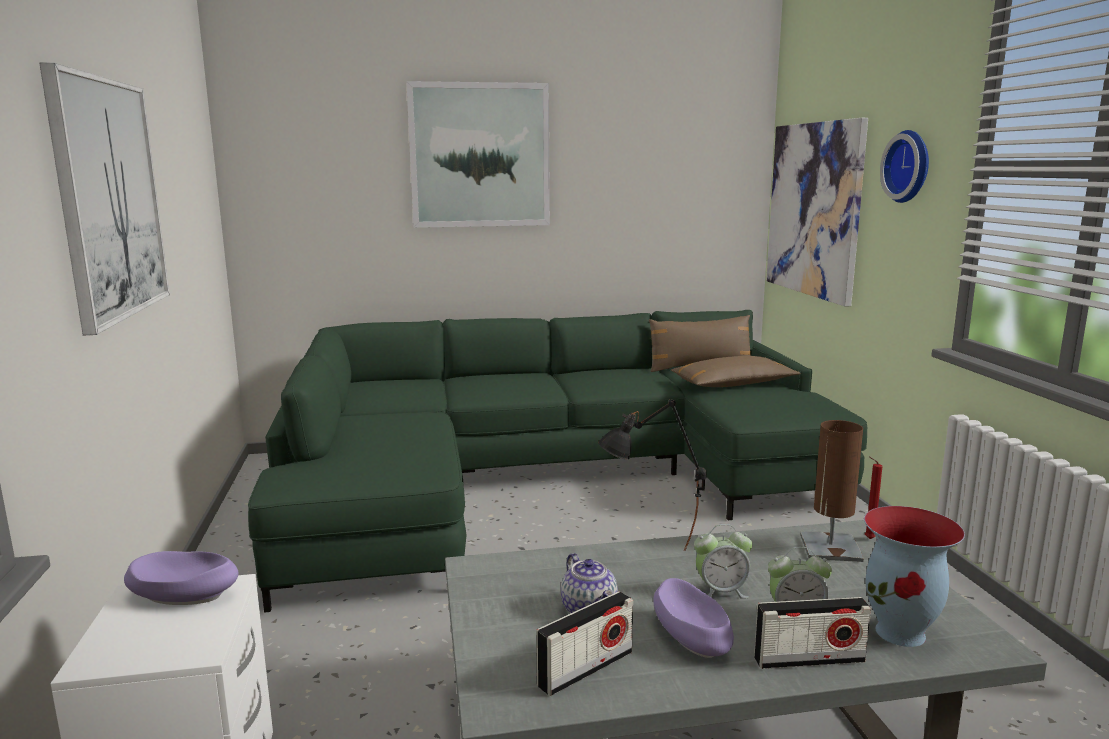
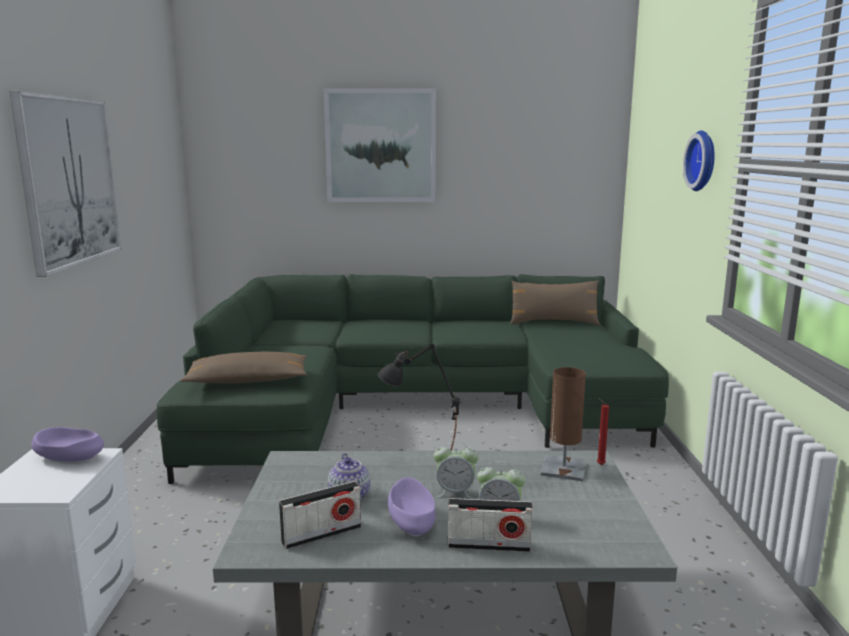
camera: 10 degrees right, 0 degrees up
(733, 384) = (571, 337): brown pillow -> brown pillow (248, 381)
(814, 209) = (649, 194): picture -> none
(902, 633) = (575, 534): vase -> none

